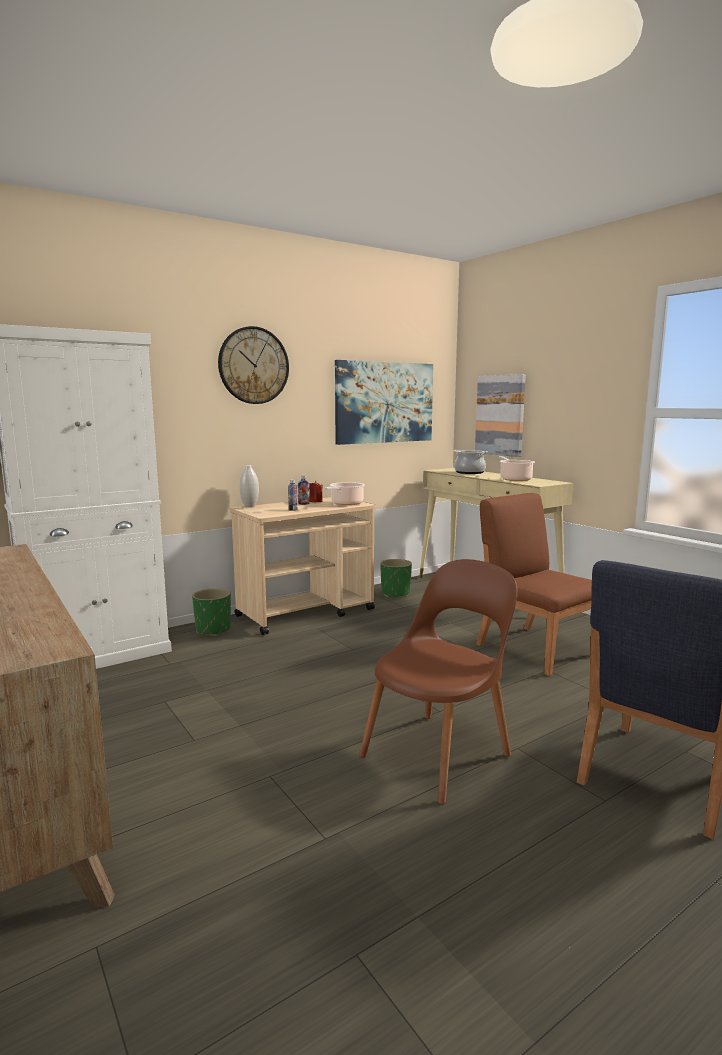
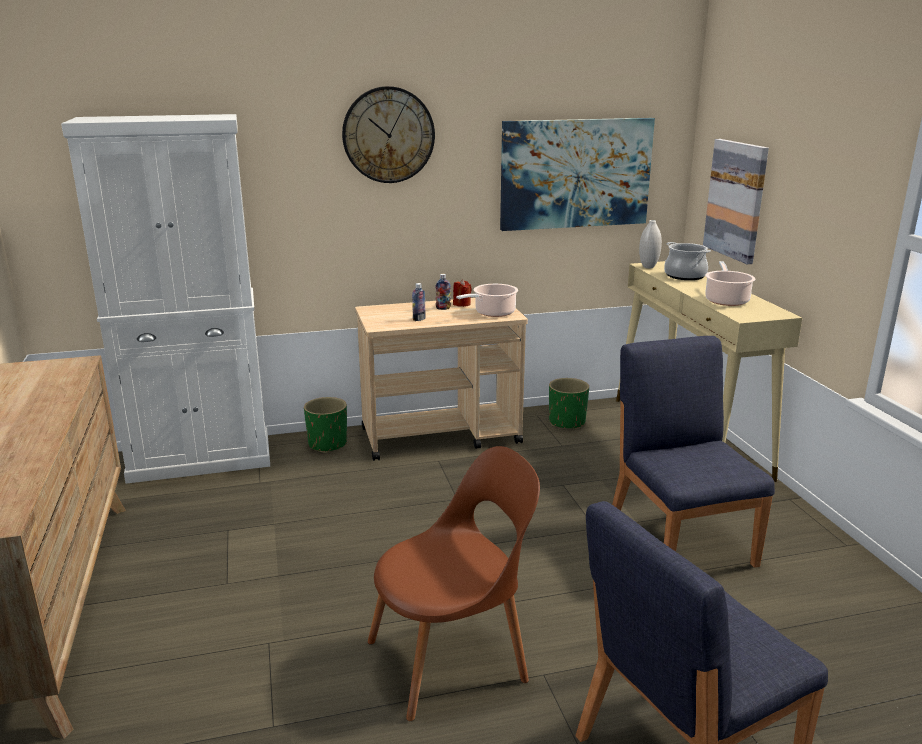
camera: 20 degrees right, 10 degrees up
(250, 506) = (378, 307): white vase -> white vase (648, 267)
(535, 649) = (680, 540): brown chair -> blue chair

